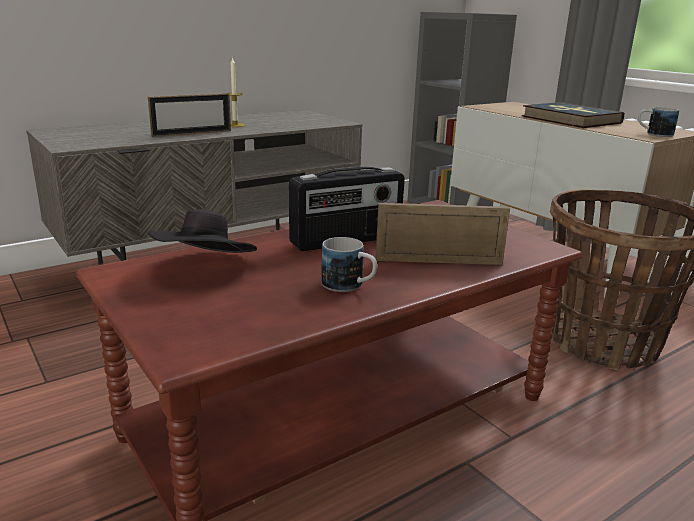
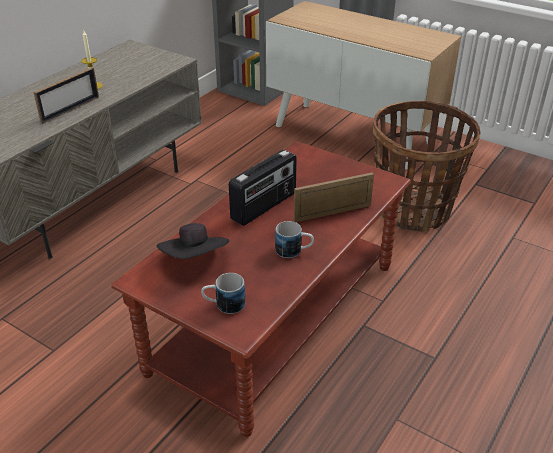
camera: 20 degrees left, 15 degrees up
(570, 119) = (362, 31): book -> none
(653, 134) = (427, 46): mug -> mug (224, 305)

